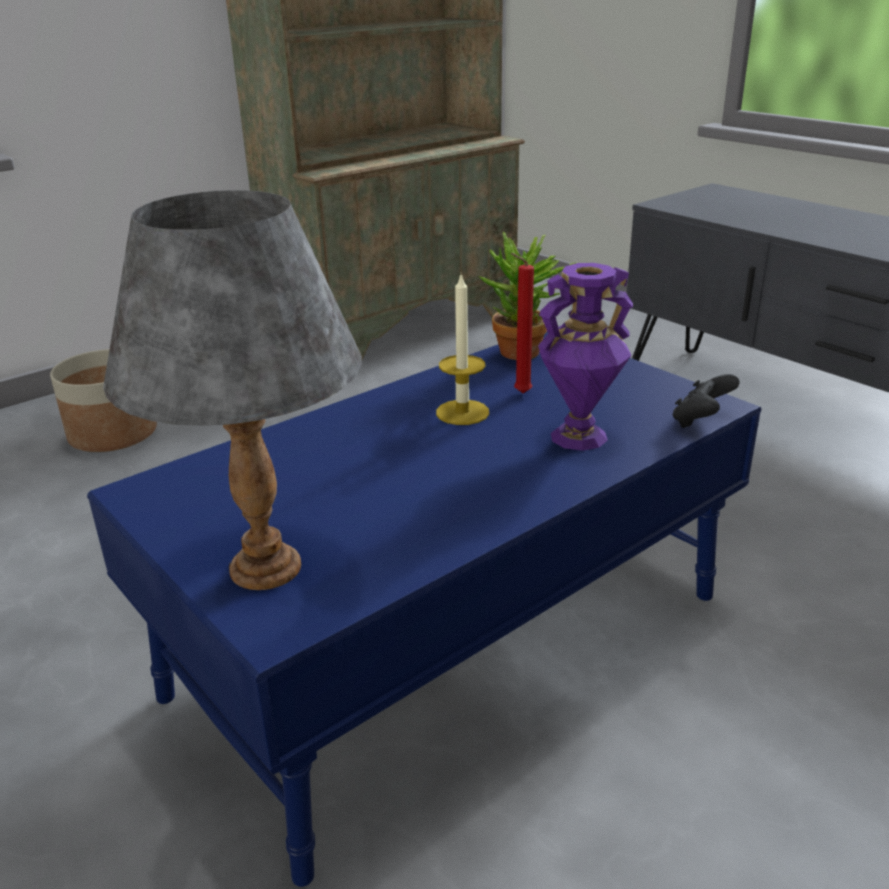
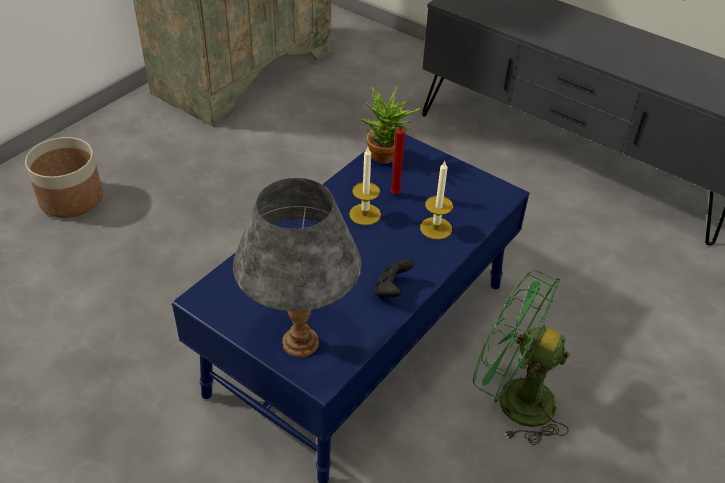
camera: 15 degrees left, 15 degrees up
(579, 437) = (436, 228): purple vase -> candle
(700, 422) = (499, 209): black game controller -> black game controller (391, 290)
(712, 786) = (512, 399): none -> green fan

